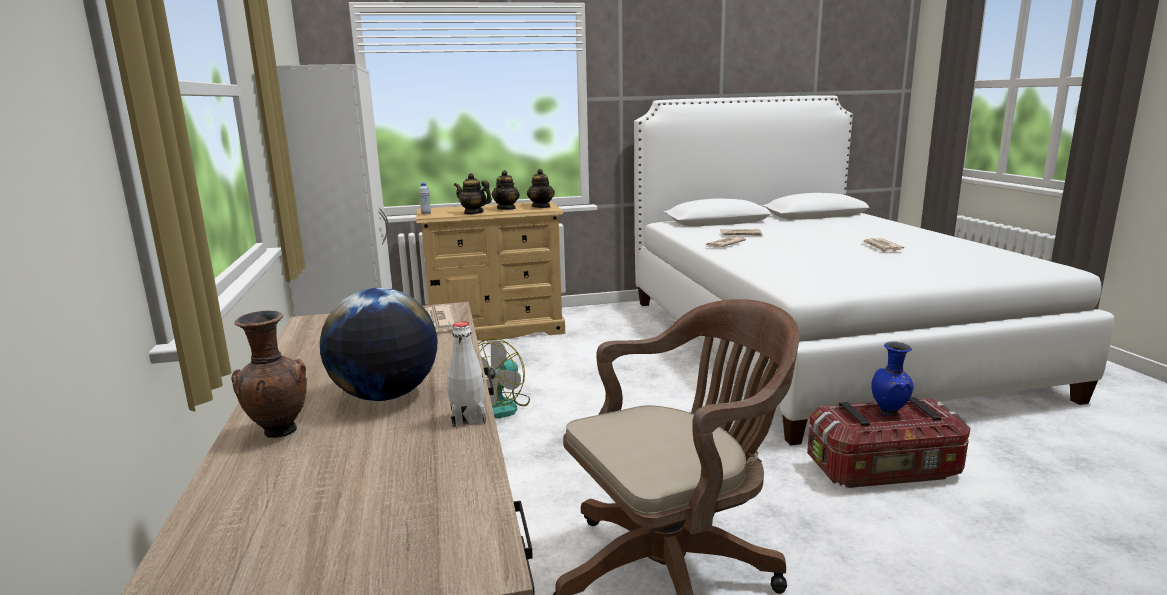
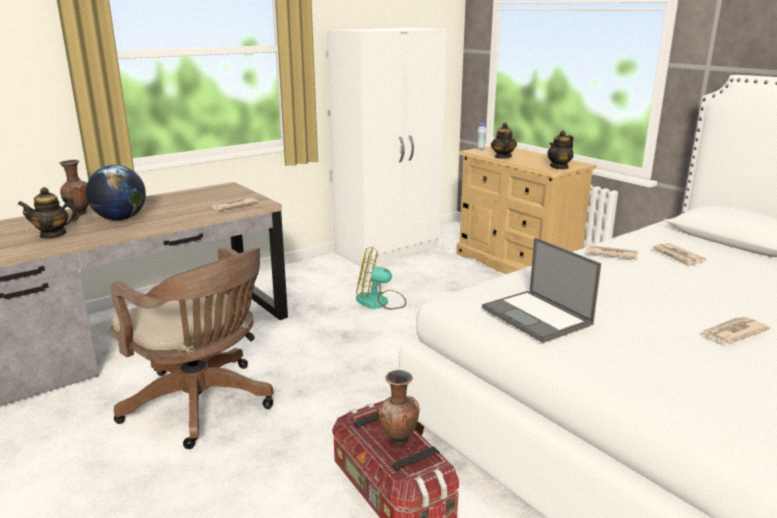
camera: 65 degrees right, 5 degrees up
(468, 418) = (92, 236): white bottle -> none
(506, 208) = (535, 160): teapot -> teapot (53, 234)
(851, 273) = (537, 316): none -> laptop
(889, 413) = (398, 441): blue vase -> brown vase

